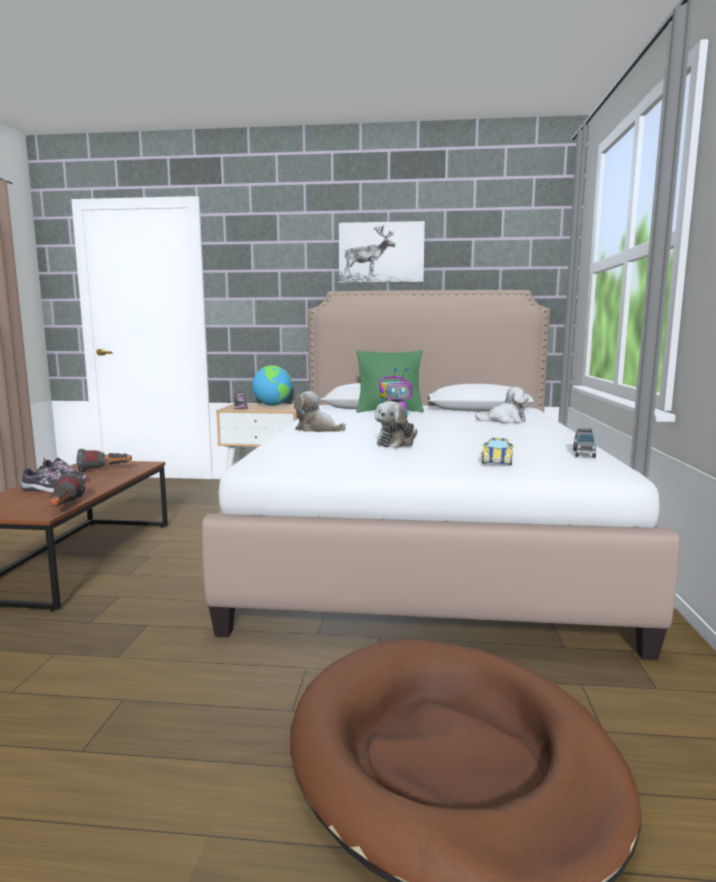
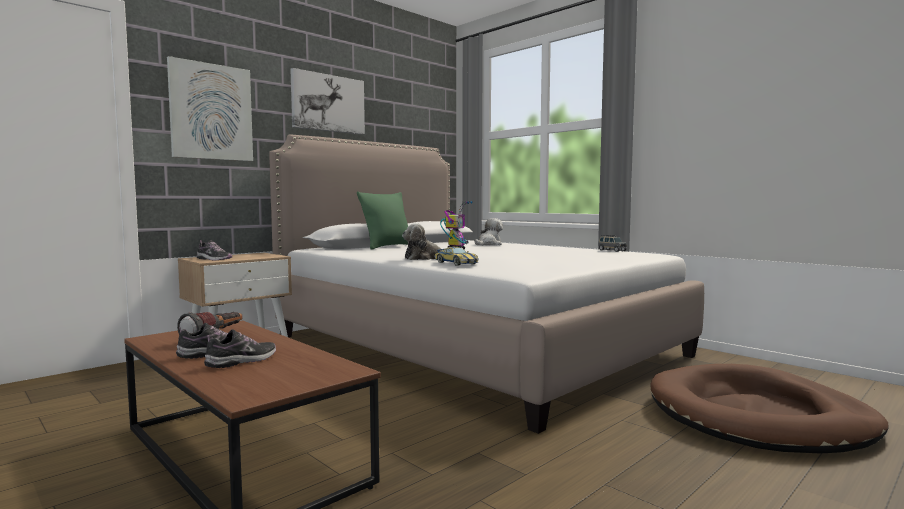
camera: 50 degrees left, 5 degrees down
(64, 507) = (342, 362): flashlight -> none
(263, 277) = (211, 112): none -> picture
(272, 405) = (238, 255): globe -> none
(397, 443) = (520, 257): plush toy -> none
(497, 459) = (605, 256): toy car -> toy car (456, 263)

